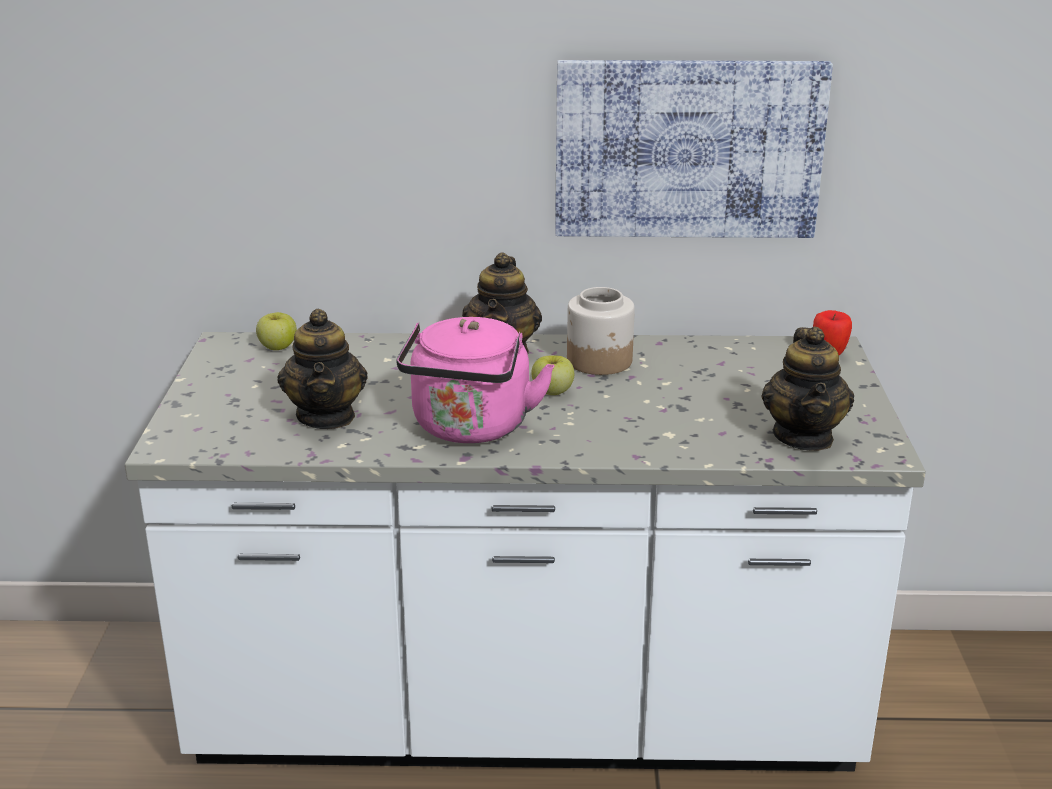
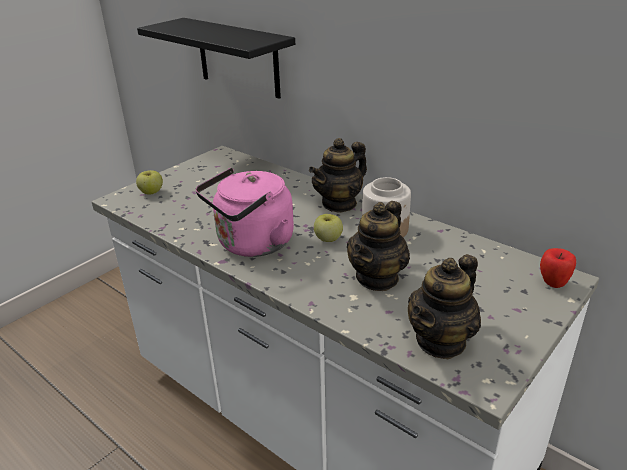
camera: 40 degrees right, 5 degrees up
(238, 172) = (238, 57): none -> black shelf
(277, 347) = (238, 163): apple -> apple (151, 192)
(326, 416) = (200, 209): teapot -> teapot (377, 278)
(688, 149) = (485, 91): picture -> none

